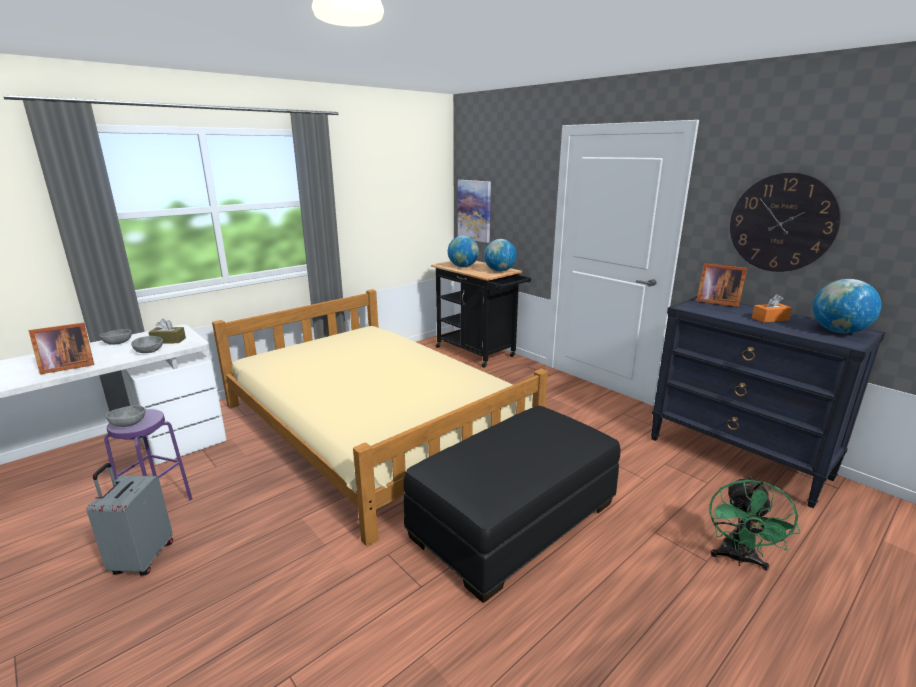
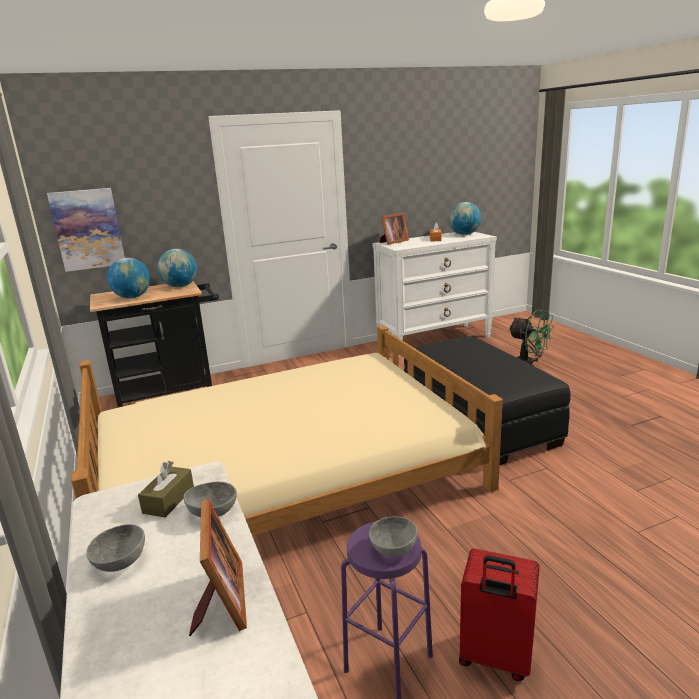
camera: 70 degrees left, 0 degrees up
(142, 559) = (495, 658): grey suitcase -> red suitcase
(737, 458) = (434, 340): black dresser -> white dresser
(781, 223) = (407, 179): wall clock -> none

